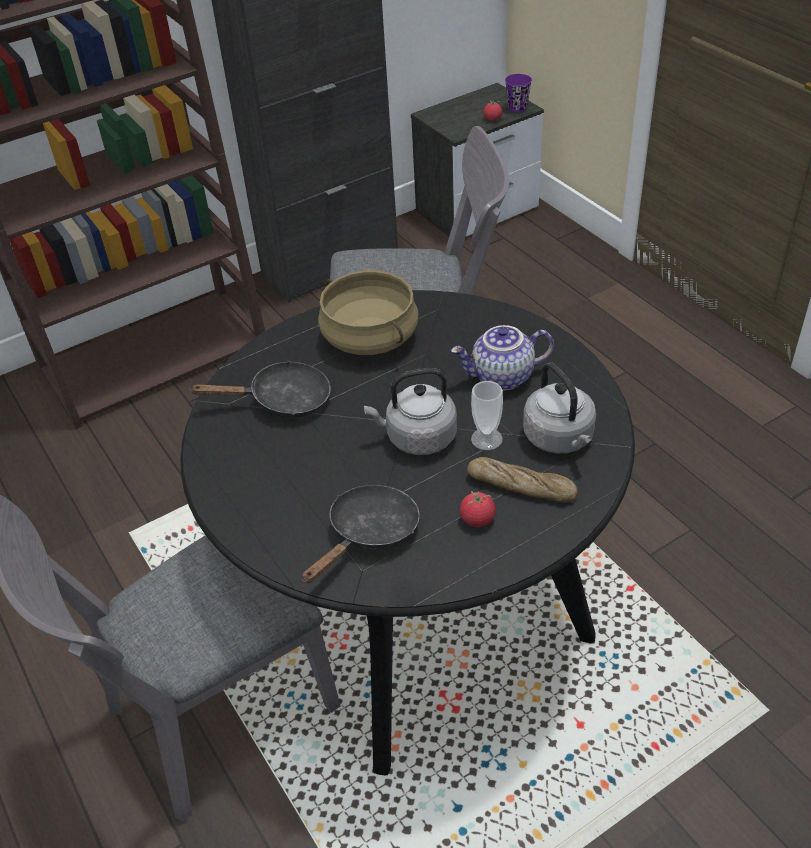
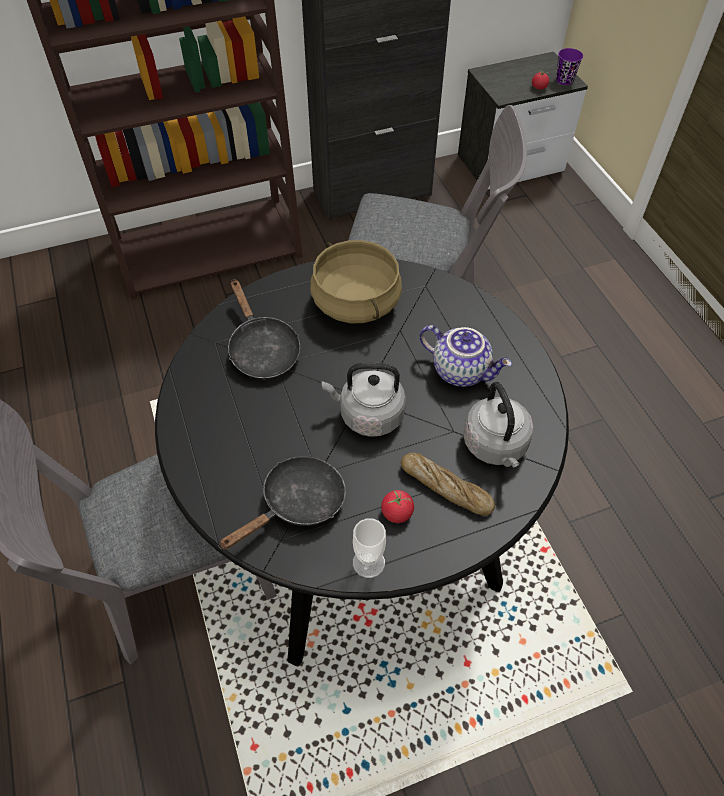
camera: 10 degrees right, 10 degrees up
(282, 400) = (262, 350): black frying pan -> black frying pan turned 60 degrees clockwise
(486, 439) = (429, 431): cup -> cup (368, 562)
(502, 378) = (461, 370): teapot -> teapot turned 150 degrees counterclockwise

